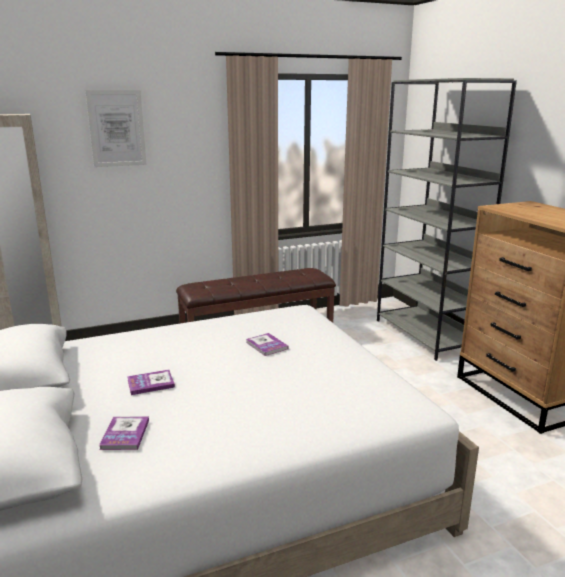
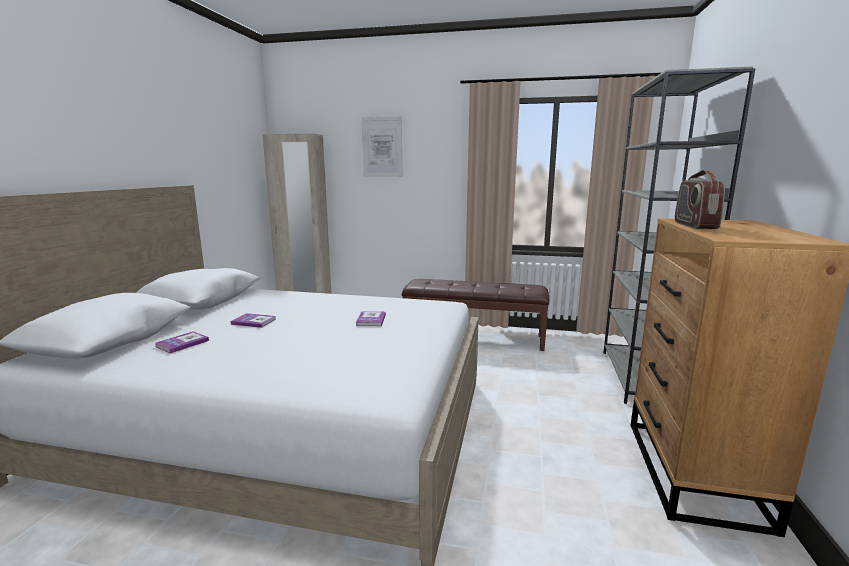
camera: 35 degrees right, 5 degrees down
(525, 214) = (694, 226): none -> radio

